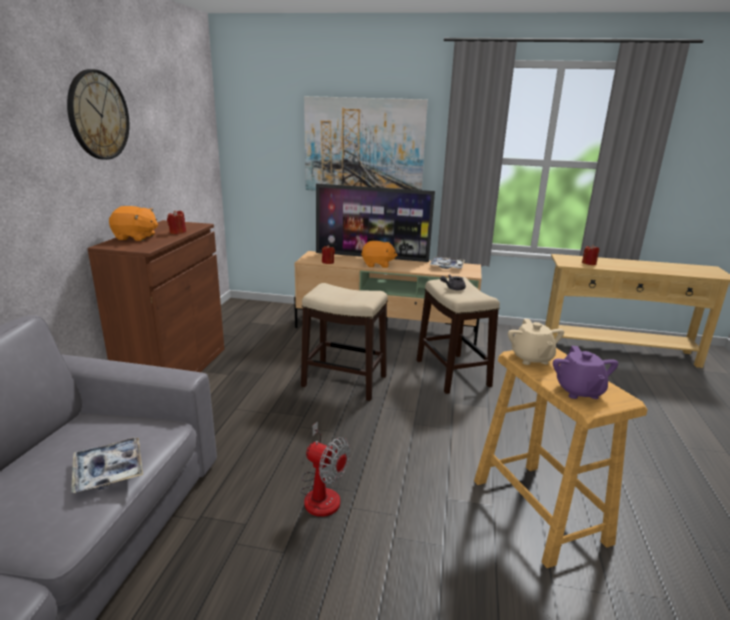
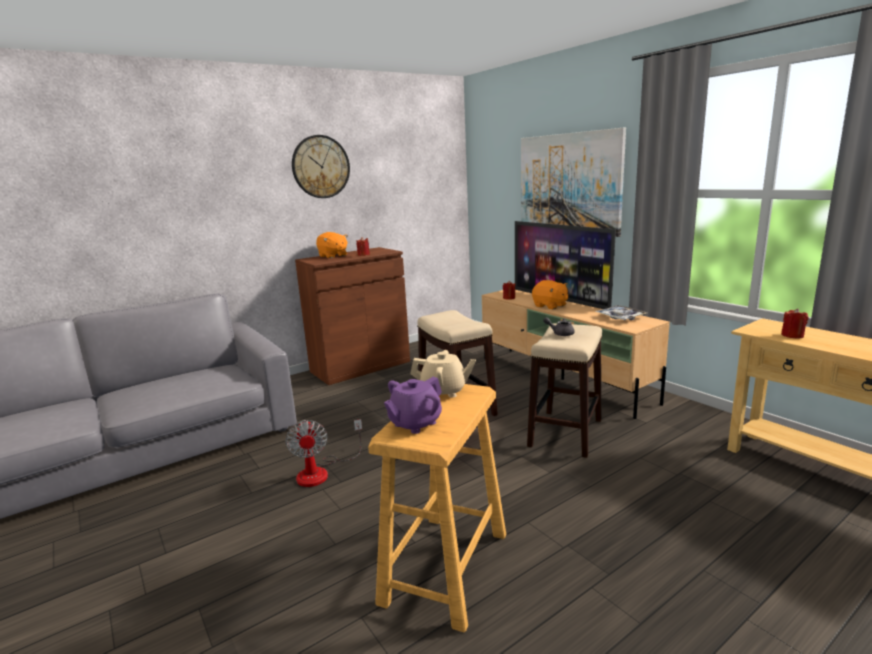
camera: 45 degrees right, 5 degrees down
(109, 471) = (182, 390): tray -> none
(531, 358) = (444, 391): beige teapot -> beige teapot turned 120 degrees counterclockwise

